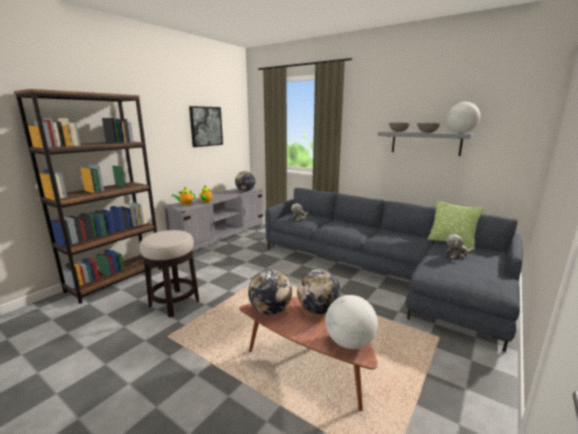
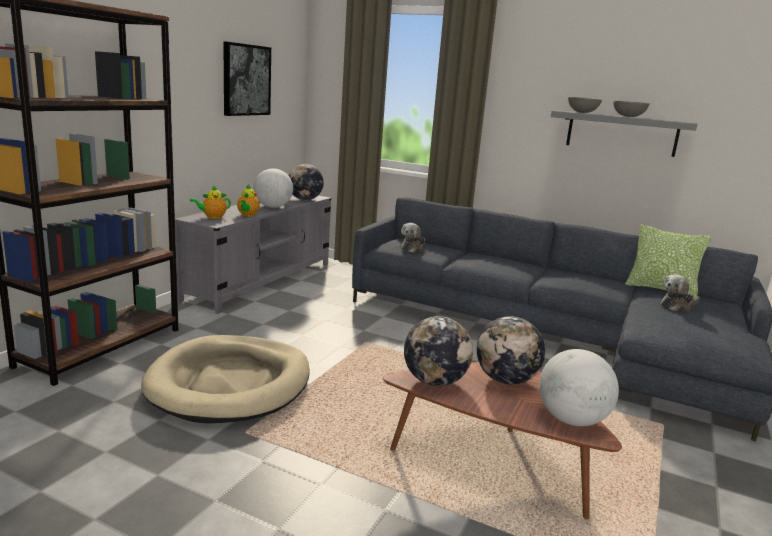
camera: 10 degrees left, 0 degrees up
(174, 303) = (230, 383): stool -> beige dog bed
(460, 133) = (679, 121): globe -> globe (273, 207)

